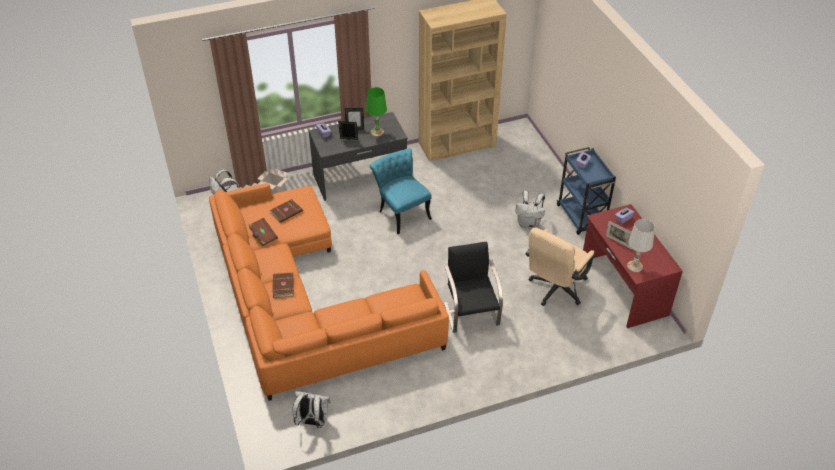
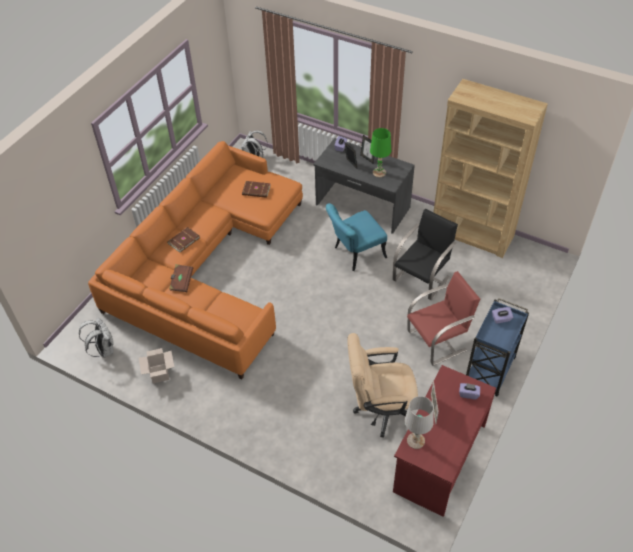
camera: 50 degrees right, 5 degrees up
(263, 236) = (221, 196): brown book -> brown book (181, 282)
(275, 191) = (294, 174): cardboard box -> cardboard box (160, 374)
(401, 212) = (355, 254): turquoise chair -> turquoise chair turned 135 degrees counterclockwise
(471, 313) = (296, 370): black chair -> black chair (422, 278)
(529, 223) = (438, 340): white backpack -> red chair

